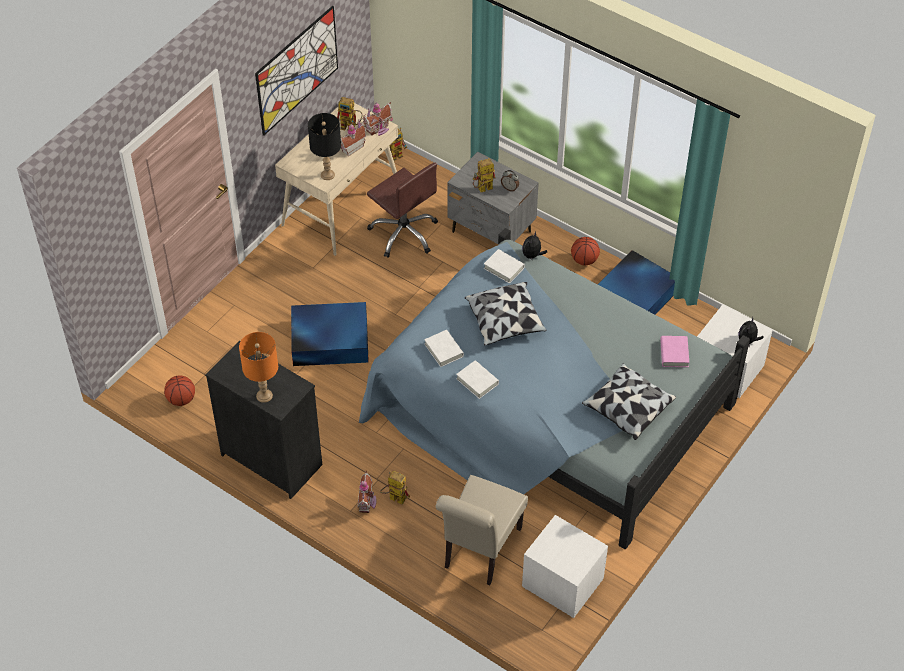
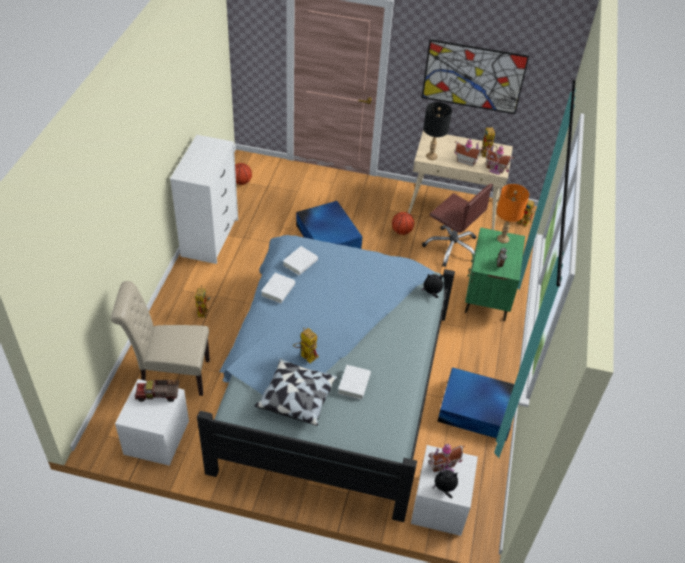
camera: 65 degrees right, 5 degrees down
(264, 395) = (188, 165): orange table lamp -> orange table lamp (503, 238)
(272, 459) = (210, 237): black dresser -> white dresser
(367, 502) = (192, 297): toy house -> toy house (443, 467)
(404, 233) = (452, 247): brown office chair -> brown office chair turned 75 degrees counterclockwise
(482, 190) = (486, 249): toy robot -> toy robot (305, 356)
(491, 232) = (487, 297): grey nightstand -> green nightstand
(504, 268) = (404, 276): white book -> white book (354, 384)
(505, 321) = (349, 291): pillow -> none
(555, 539) = (158, 395): none -> toy truck
(584, 260) = (498, 364): basketball -> basketball (401, 231)
(674, 353) = (376, 418): pink book -> none

